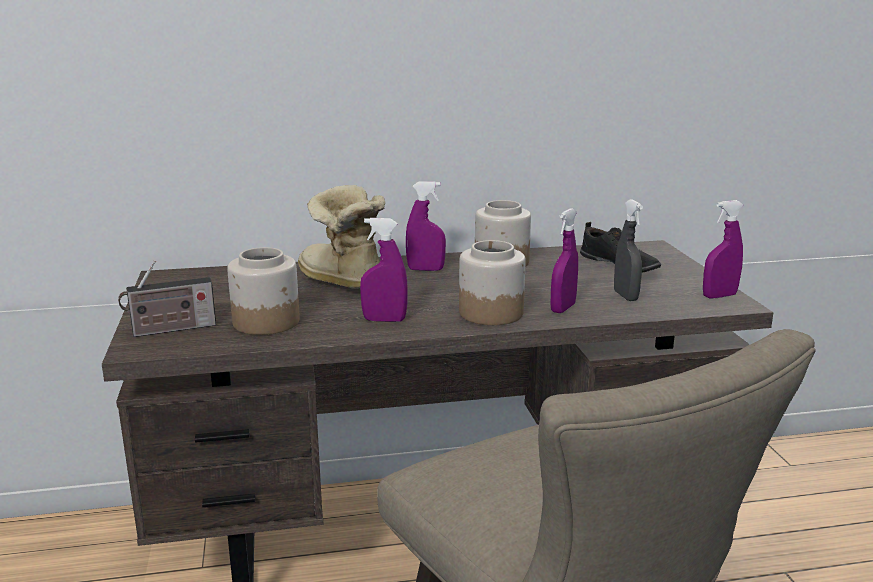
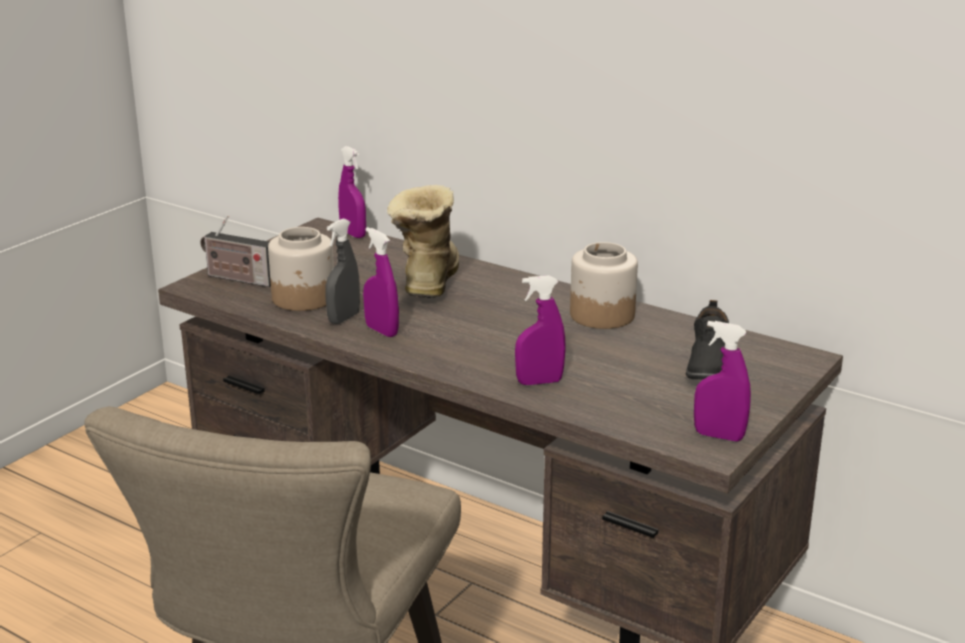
camera: 45 degrees right, 5 degrees up
(425, 269) = (519, 296): purple spray bottle -> purple spray bottle (353, 234)
(490, 313) = (471, 360): jar -> none
(625, 296) = (626, 396): grey spray bottle -> grey spray bottle (344, 318)

